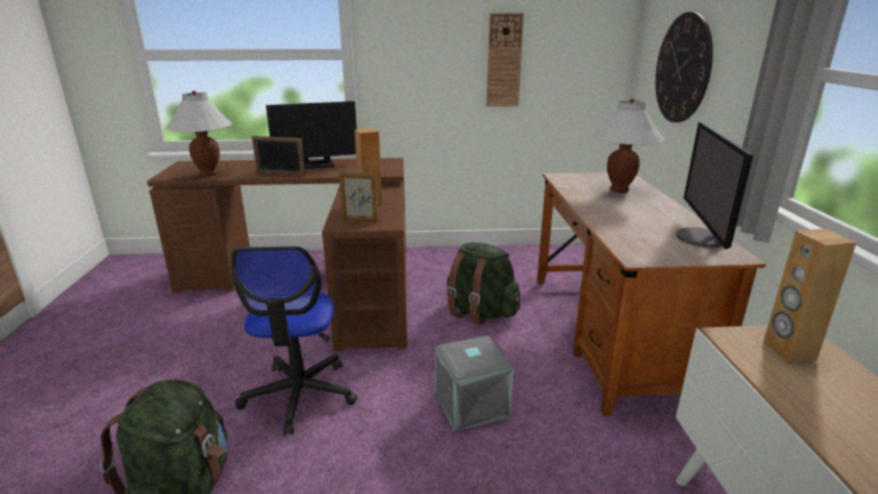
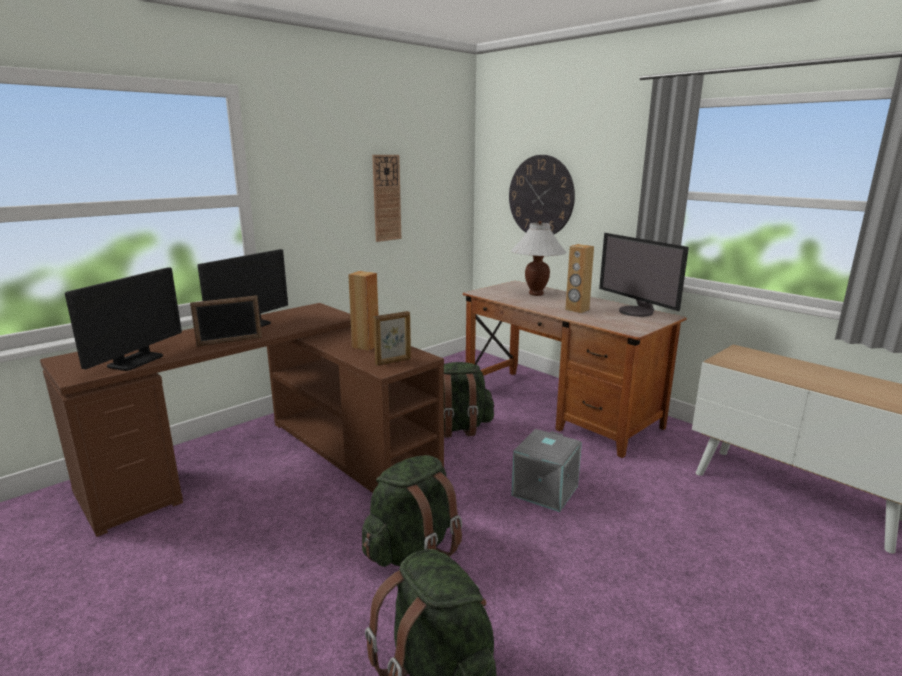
camera: 40 degrees left, 5 degrees down
(209, 174) = (135, 361): white table lamp -> monitor
(299, 395) = (413, 550): office chair -> green backpack
(788, 351) = (750, 359): brown speaker -> brown speaker (577, 310)

